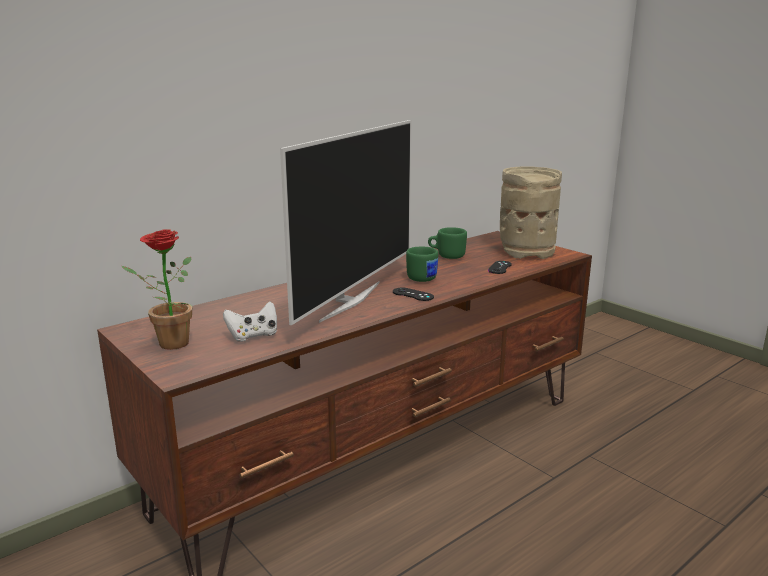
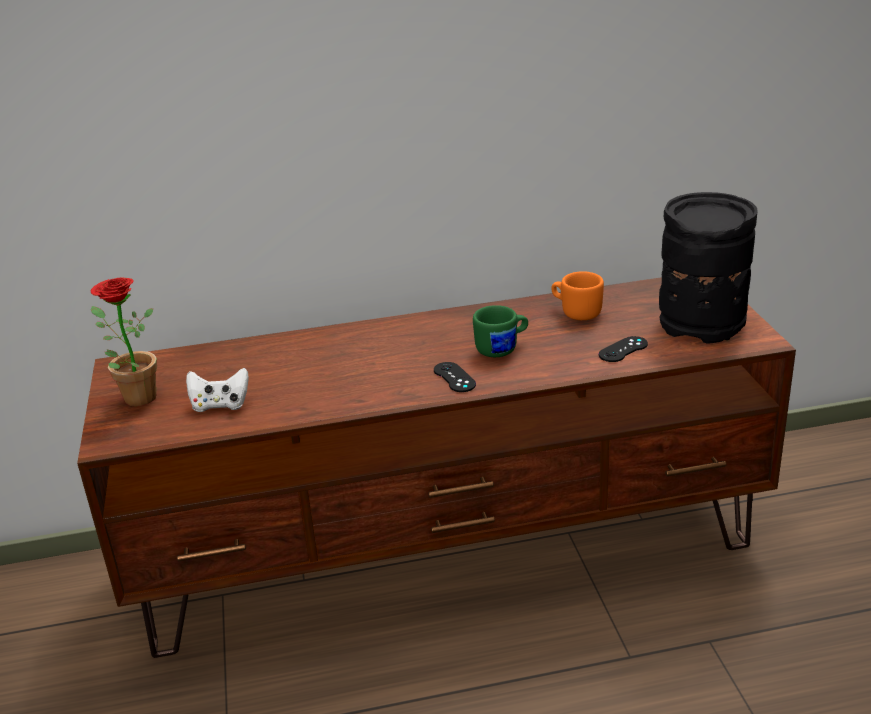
camera: 30 degrees right, 10 degrees up
(349, 301) = (370, 372): television -> none
(446, 256) = (576, 312): green mug -> orange mug
(526, 251) = (702, 322): beige vase -> black vase

